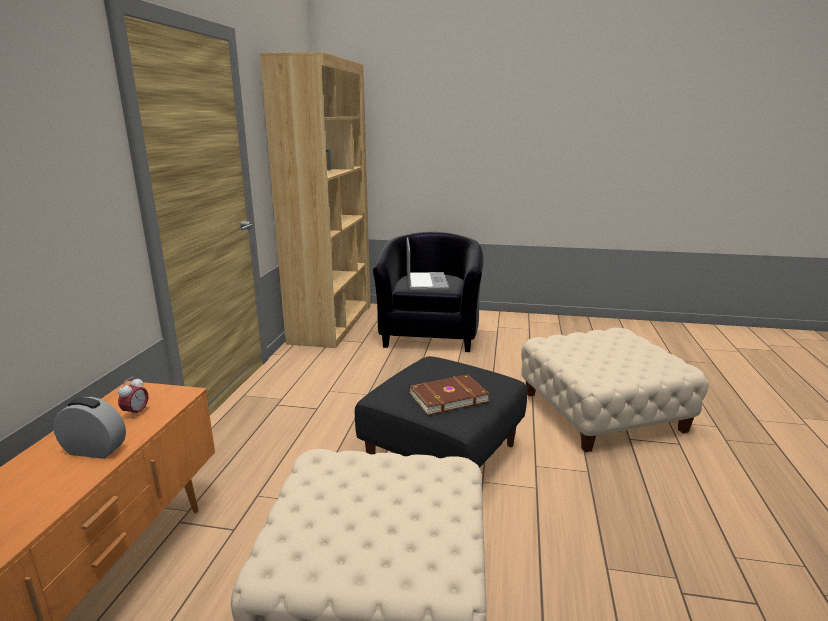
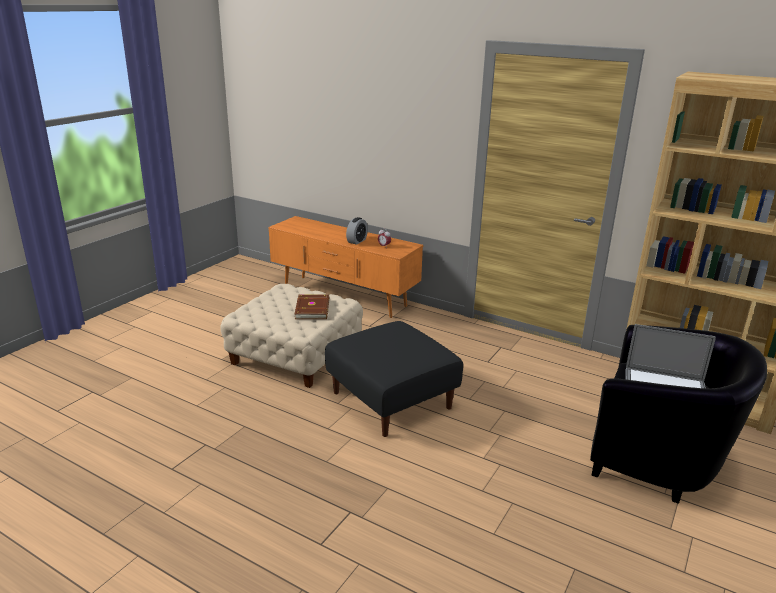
camera: 110 degrees right, 5 degrees up
(447, 396) = (377, 344): brown book -> brown book (313, 309)
(602, 411) = (407, 520): beige ottoman -> none

